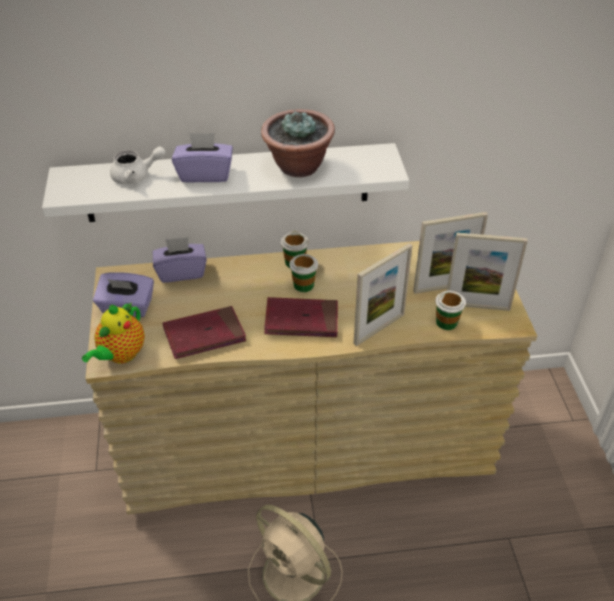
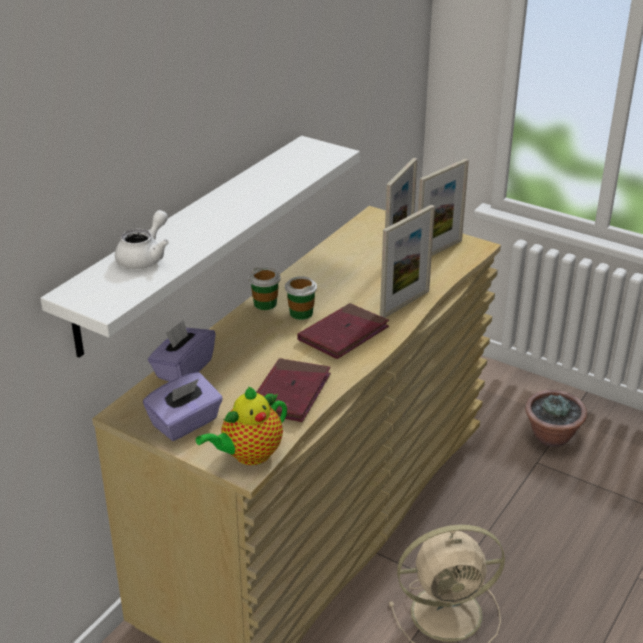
camera: 50 degrees left, 10 degrees down
(120, 355) = (248, 455): teapot -> teapot turned 75 degrees clockwise
(205, 174) = (202, 224): purple tissue box -> none
(298, 167) = (265, 183): potted plant -> potted plant (551, 437)
(379, 329) = (405, 304): picture frame -> picture frame turned 45 degrees clockwise
(446, 322) = (438, 271): cup -> none

